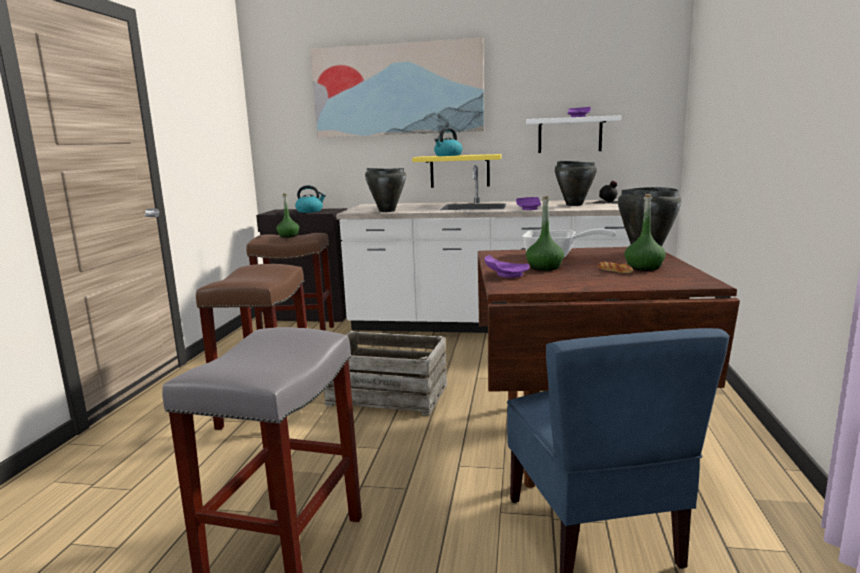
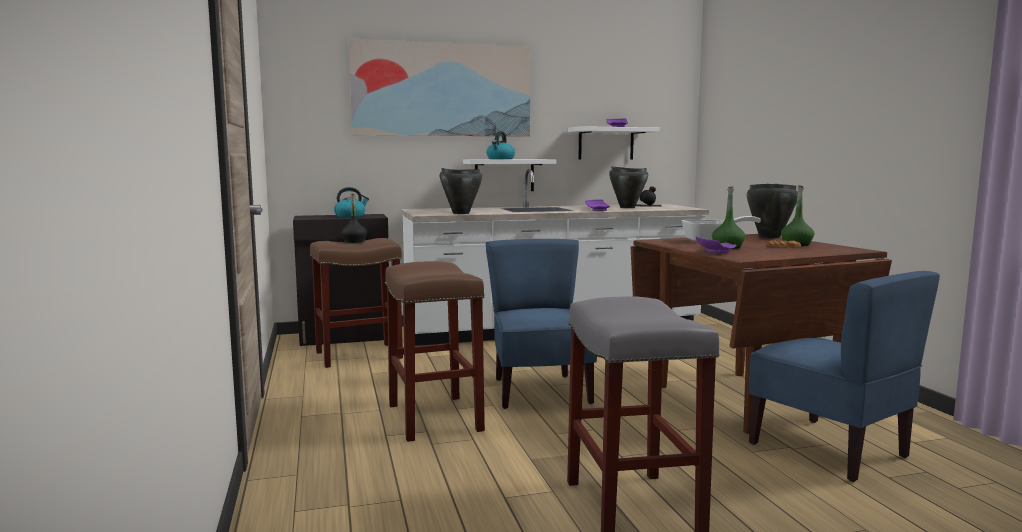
camera: 25 degrees left, 5 degrees down
(288, 236) = (354, 241): green bottle -> black bottle
(388, 394) = (539, 391): crate -> blue chair
(459, 171) = (504, 175): yellow shelf -> white shelf

